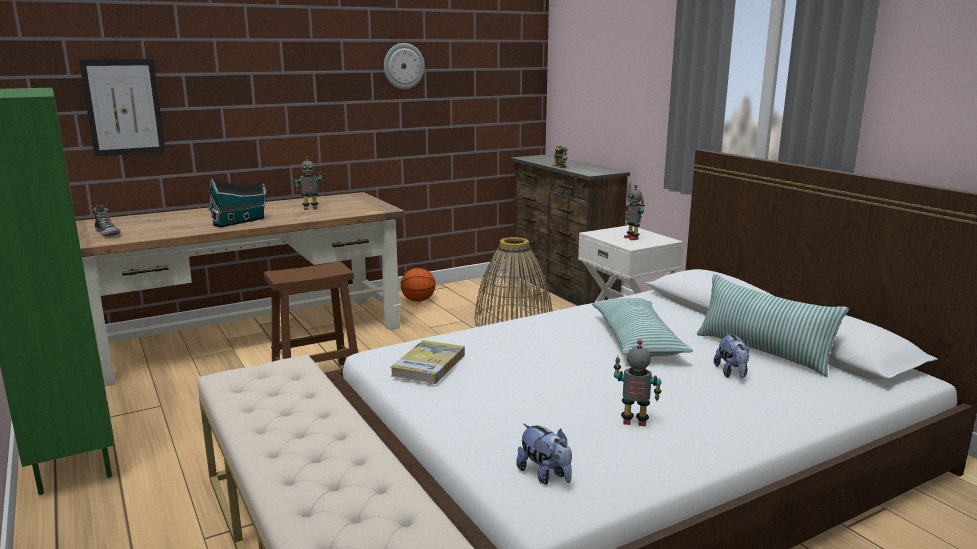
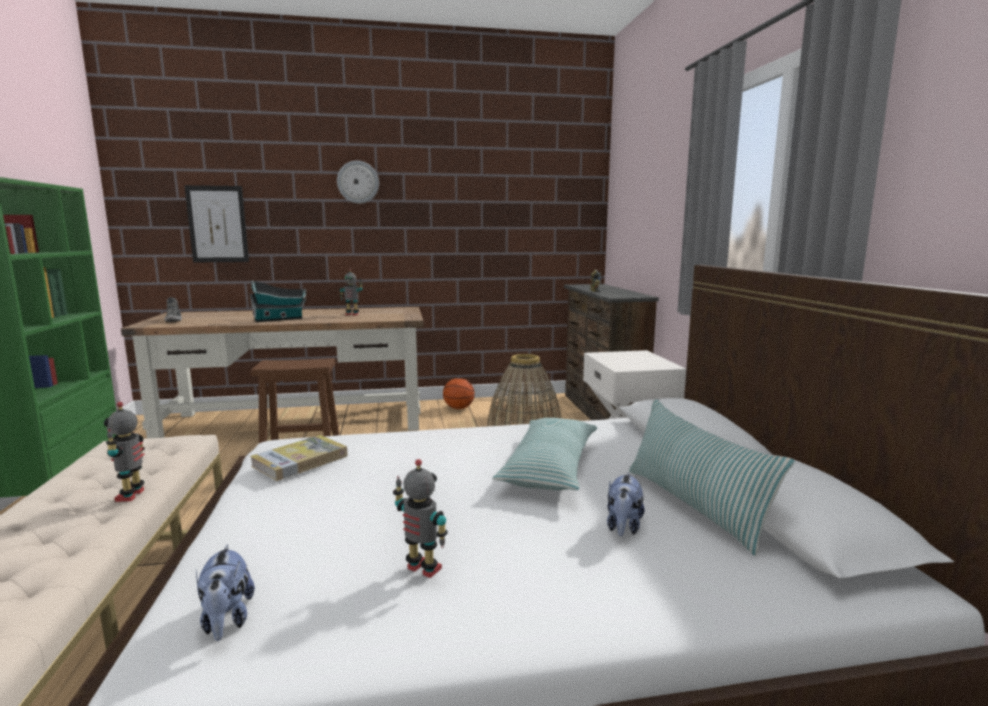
camera: 20 degrees right, 5 degrees down
(403, 66) = (460, 197): wall clock -> wall clock (358, 182)
(632, 238) = (632, 361): toy robot -> toy robot (132, 495)

